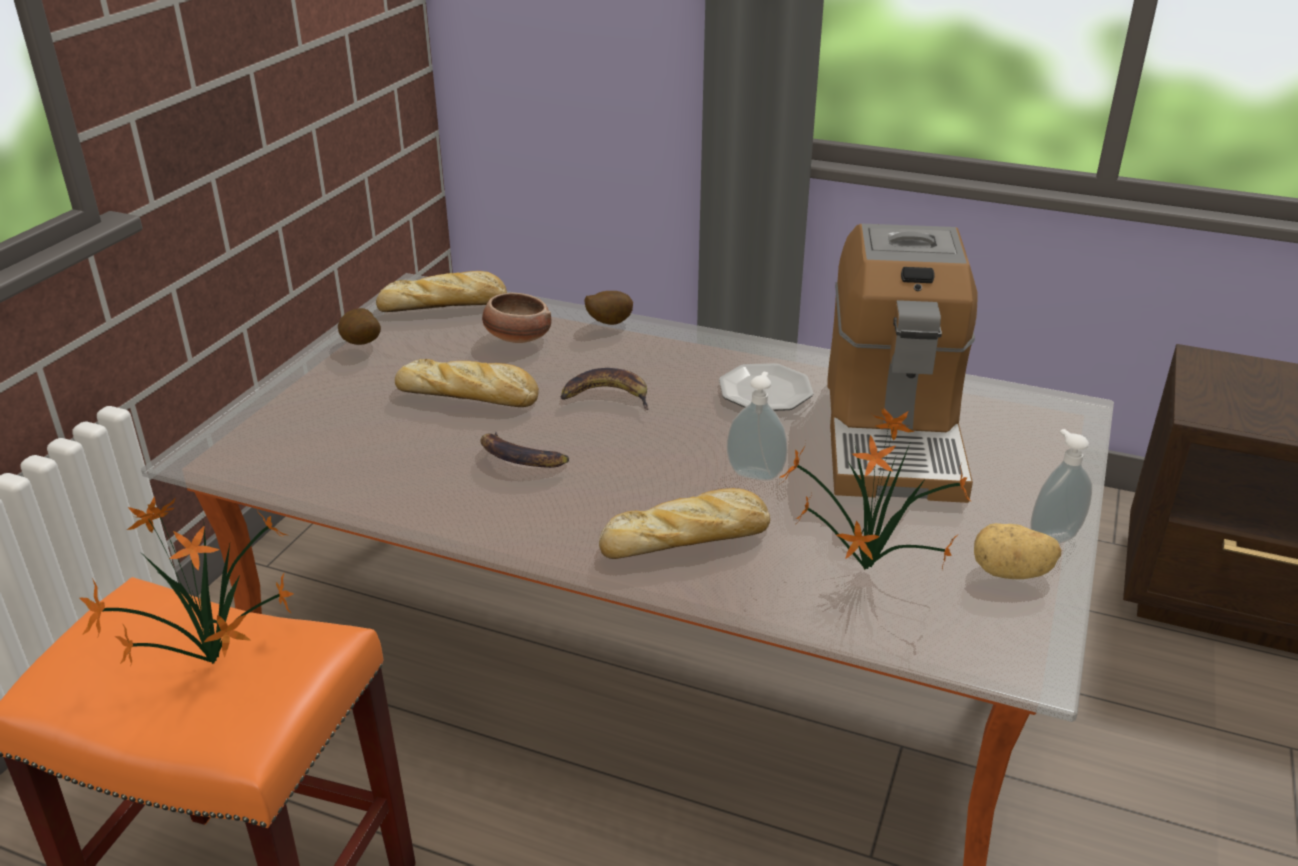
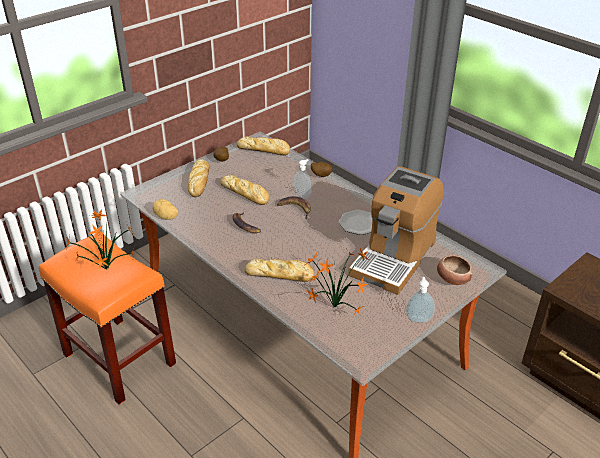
camera: 25 degrees right, 5 degrees up
(338, 397) = (199, 182): none -> bread
(516, 338) = (280, 173): bowl -> bowl (452, 279)
(755, 473) = (326, 257): soap dispenser -> soap dispenser (303, 195)
(1011, 573) = (388, 327): potato -> potato (166, 217)

